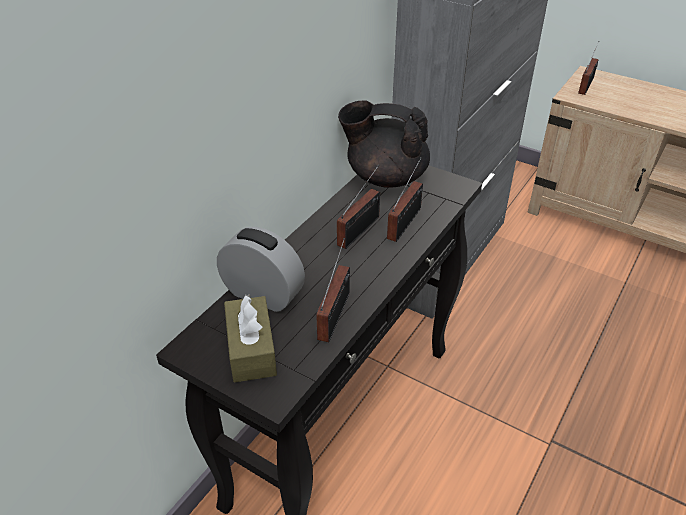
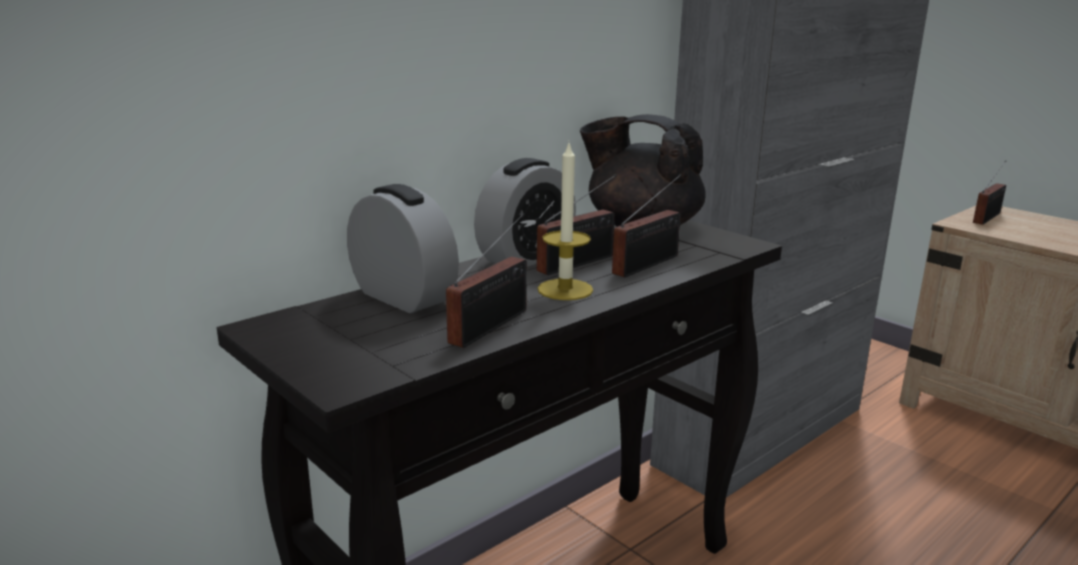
camera: 15 degrees right, 20 degrees down
(251, 349) = (347, 339): brown tissue box -> none
(322, 230) = (526, 257): none -> alarm clock
(364, 264) = (565, 289): none -> candle

